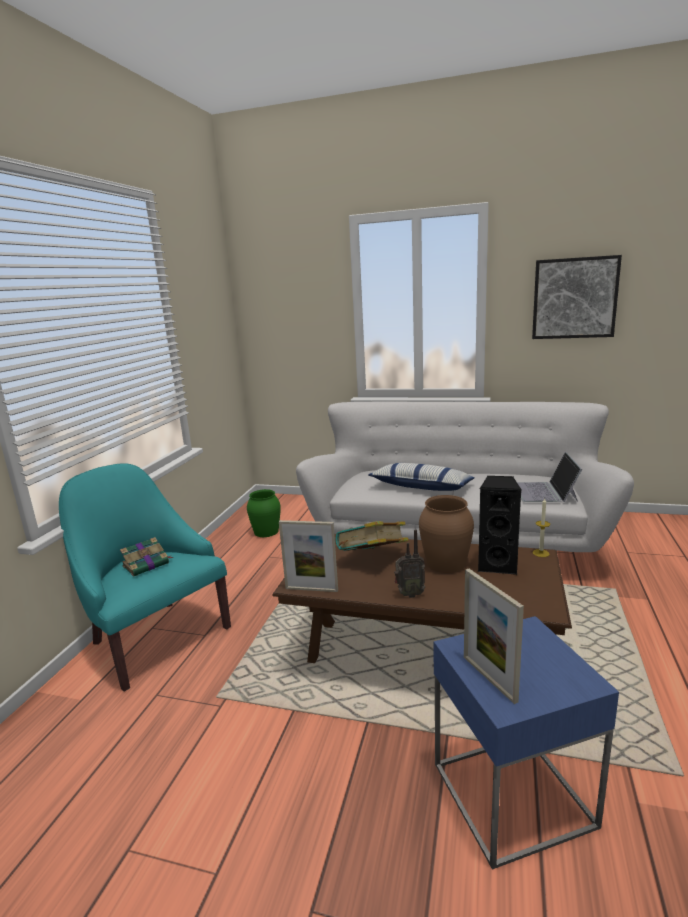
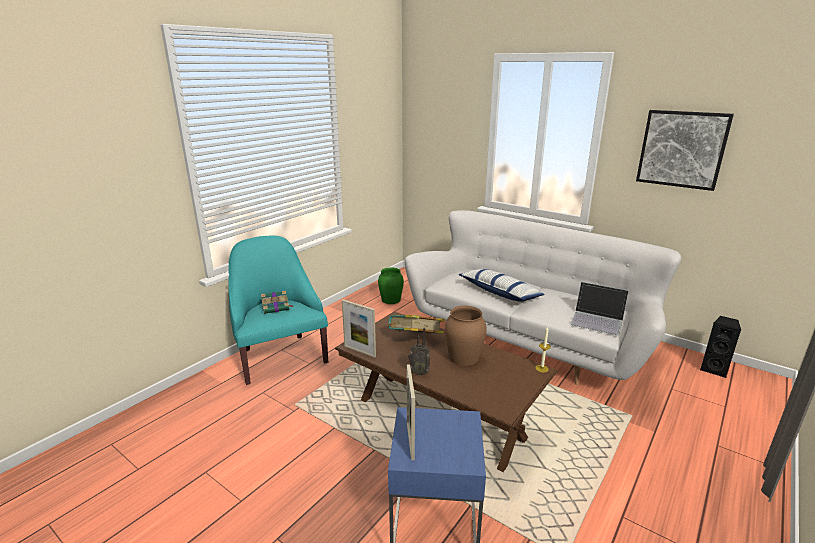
camera: 20 degrees right, 5 degrees up
(497, 565) = (500, 369): black speaker -> black speaker (714, 369)
(545, 492) = (597, 320): laptop -> laptop turned 90 degrees counterclockwise

